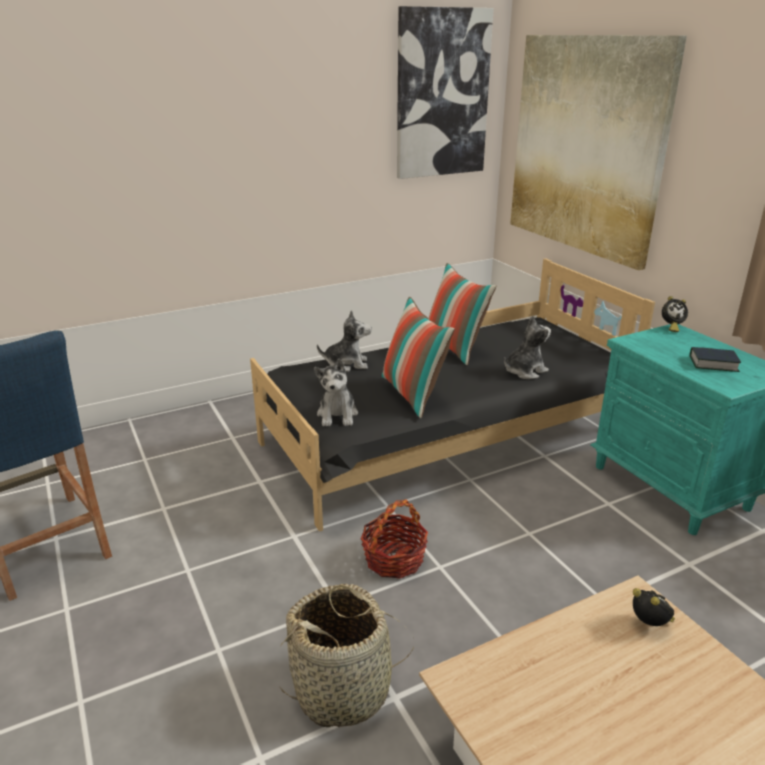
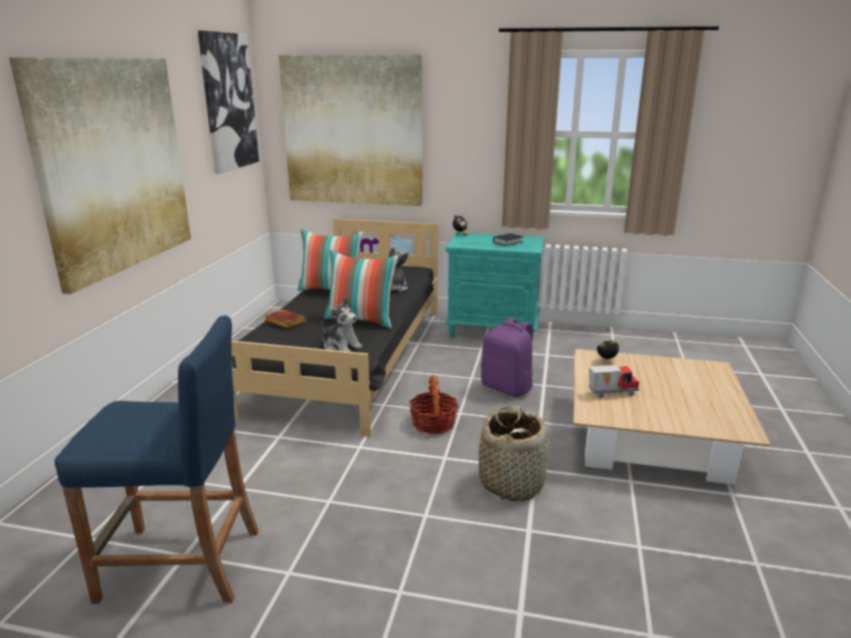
camera: 50 degrees left, 5 degrees down
(229, 156) = (114, 166): none -> picture
(347, 364) = (284, 322): plush toy -> brown book
(549, 574) = (507, 388): none -> purple backpack
(554, 674) = (611, 392): none -> toy truck

